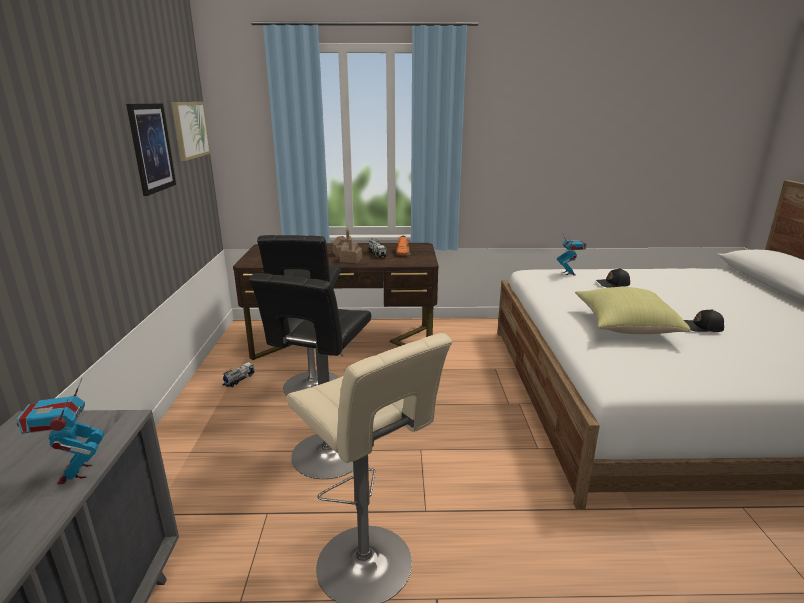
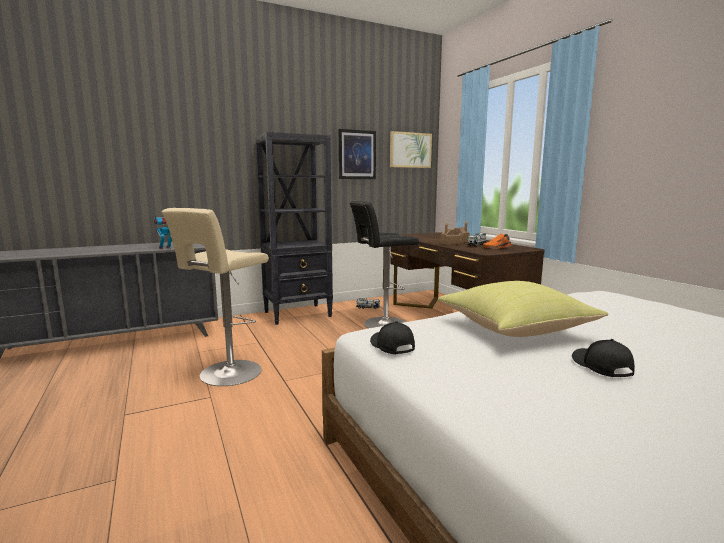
camera: 65 degrees right, 10 degrees down
(185, 445) = (298, 314): none -> black bookcase
(326, 458) = (314, 344): black stool -> none
(569, 273) = (628, 298): toy robot -> none
(613, 284) = (642, 315): black cap -> black cap (391, 346)

